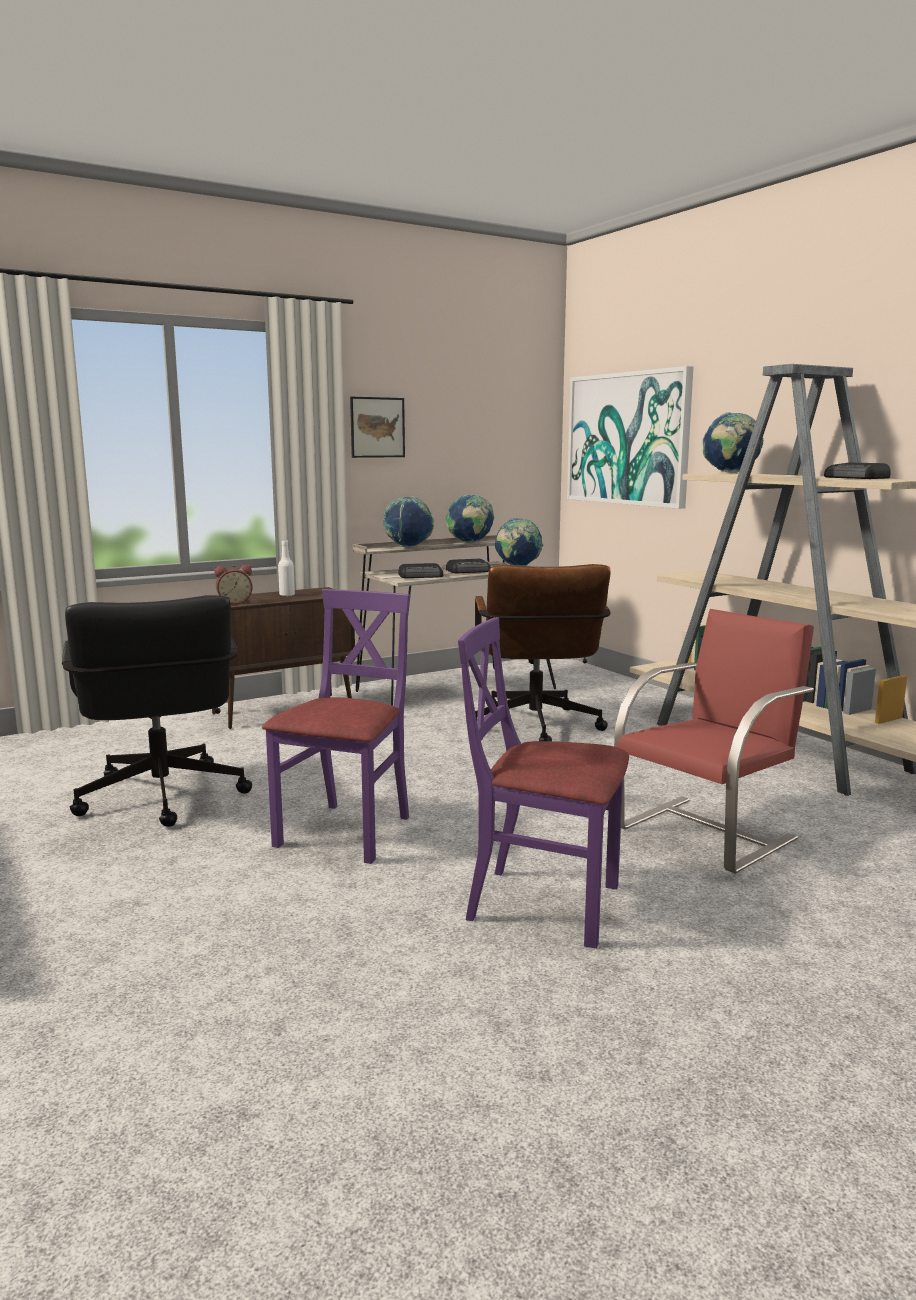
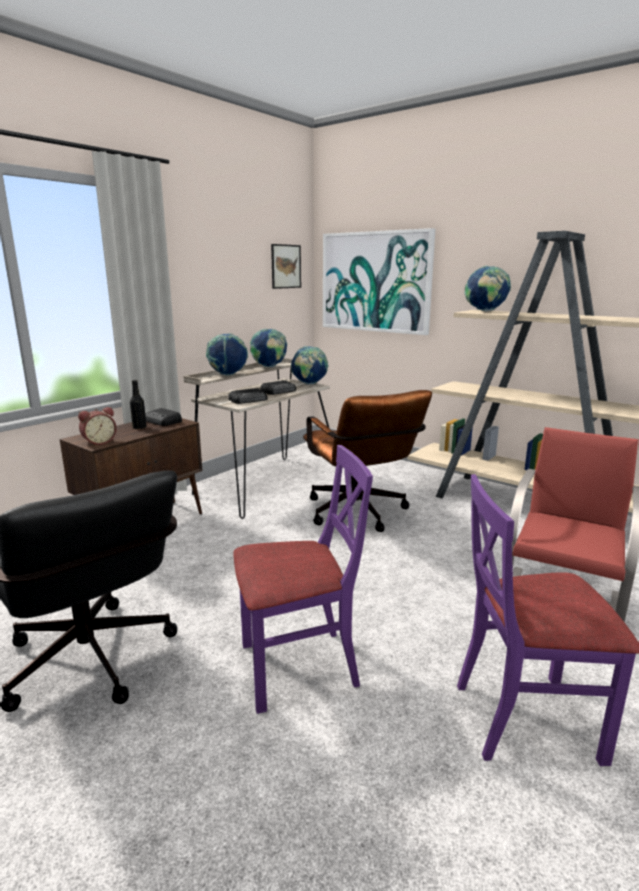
camera: 20 degrees left, 5 degrees up
(287, 595) = (139, 427): white bottle -> black bottle
(346, 832) = (298, 666): purple chair -> purple chair turned 75 degrees clockwise
(377, 427) = (190, 274): picture -> picture (286, 266)
(856, 478) = (600, 317): radio -> radio (163, 421)

